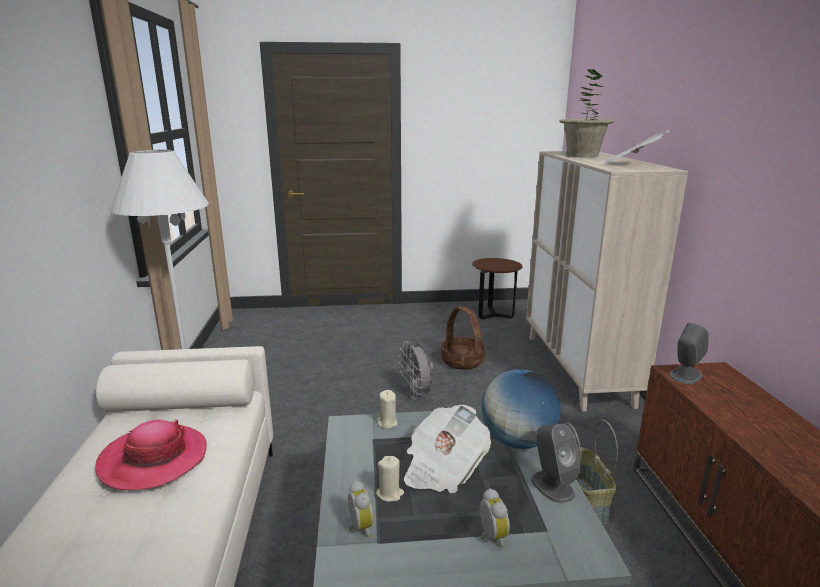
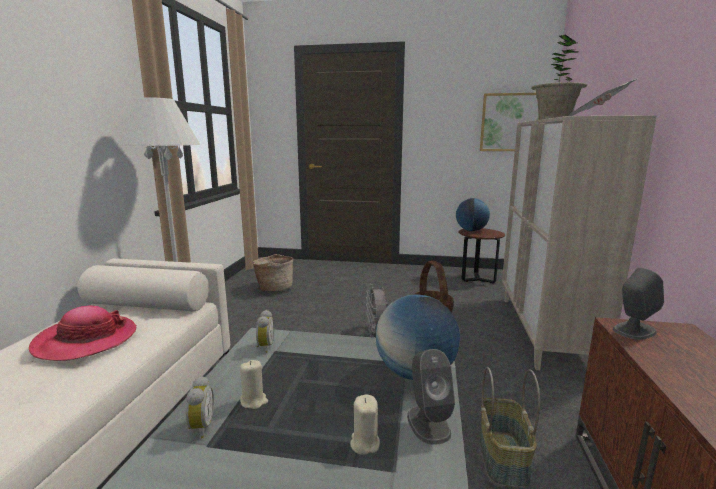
camera: 15 degrees right, 5 degrees down
(270, 351) = (274, 288): none -> basket
(387, 422) = (298, 339): beige candle -> beige candle (364, 443)
(443, 468) = (322, 386): newspaper -> none
(485, 262) = (471, 230): none -> globe
(490, 537) = (325, 464): alarm clock -> alarm clock (264, 347)
(519, 139) = (510, 122): none -> picture

